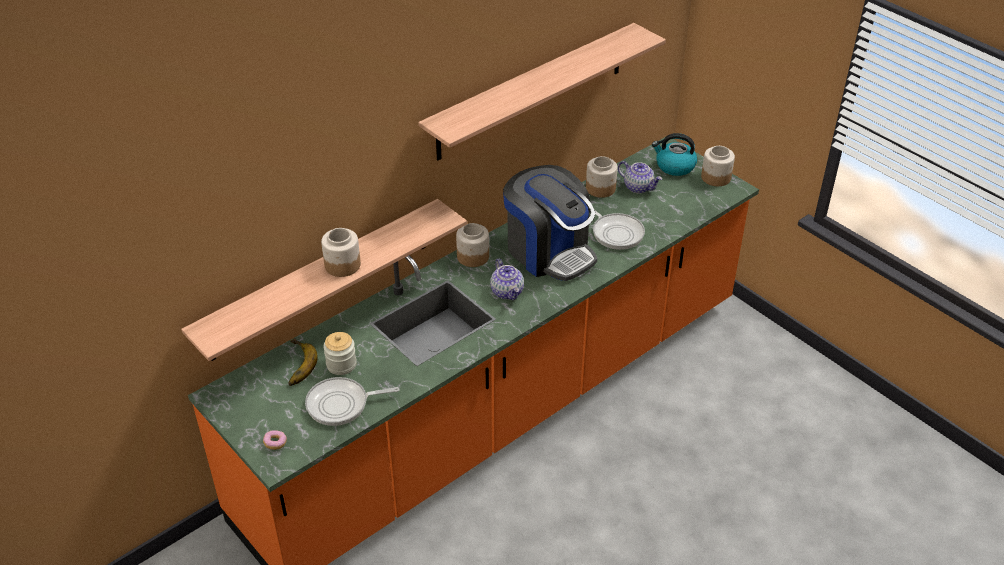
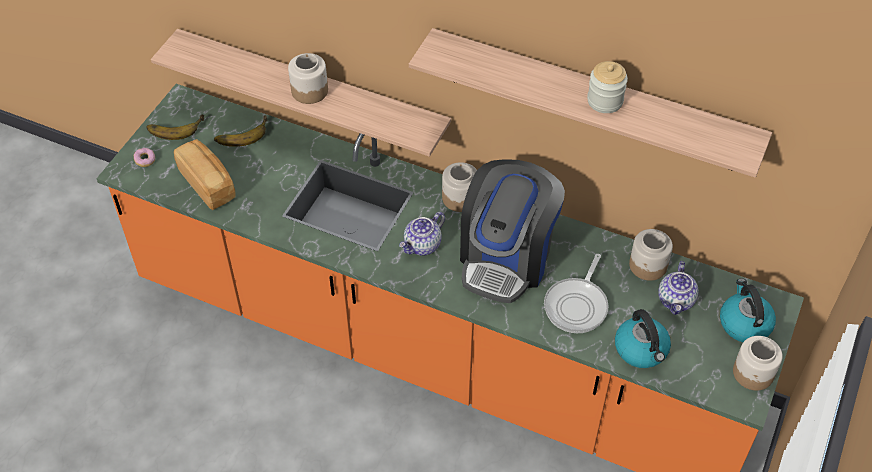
camera: 65 degrees right, 10 degrees up
(248, 410) = (175, 127): none -> banana
(341, 364) = (257, 163): jar -> jar (605, 101)
(341, 404) = (208, 184): frying pan -> bread
(671, 217) = (641, 350): none -> kettle

